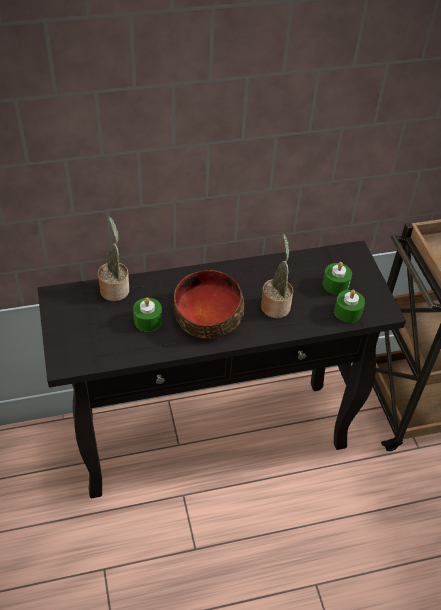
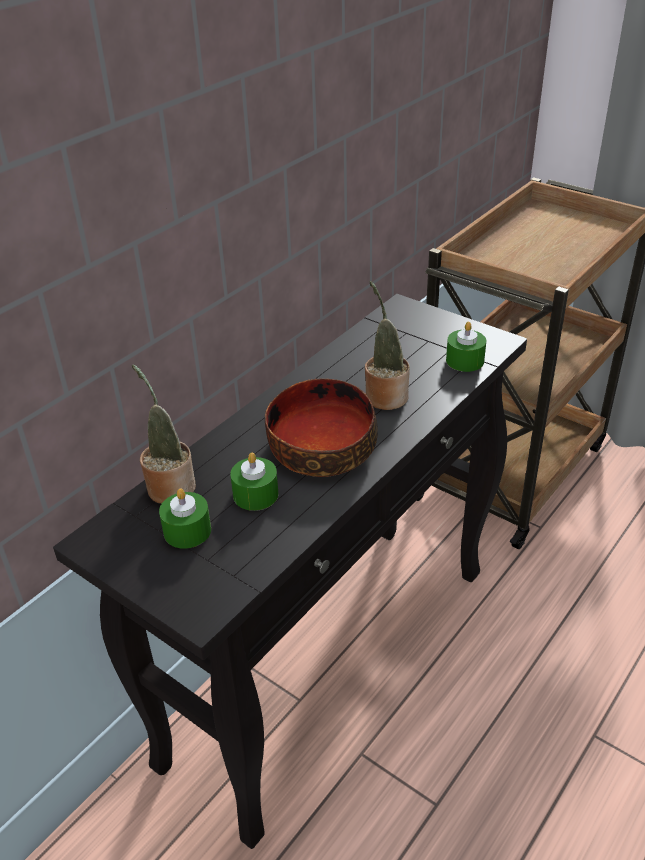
camera: 35 degrees left, 10 degrees down
(335, 284) = (421, 343): green candle -> green candle (187, 531)

